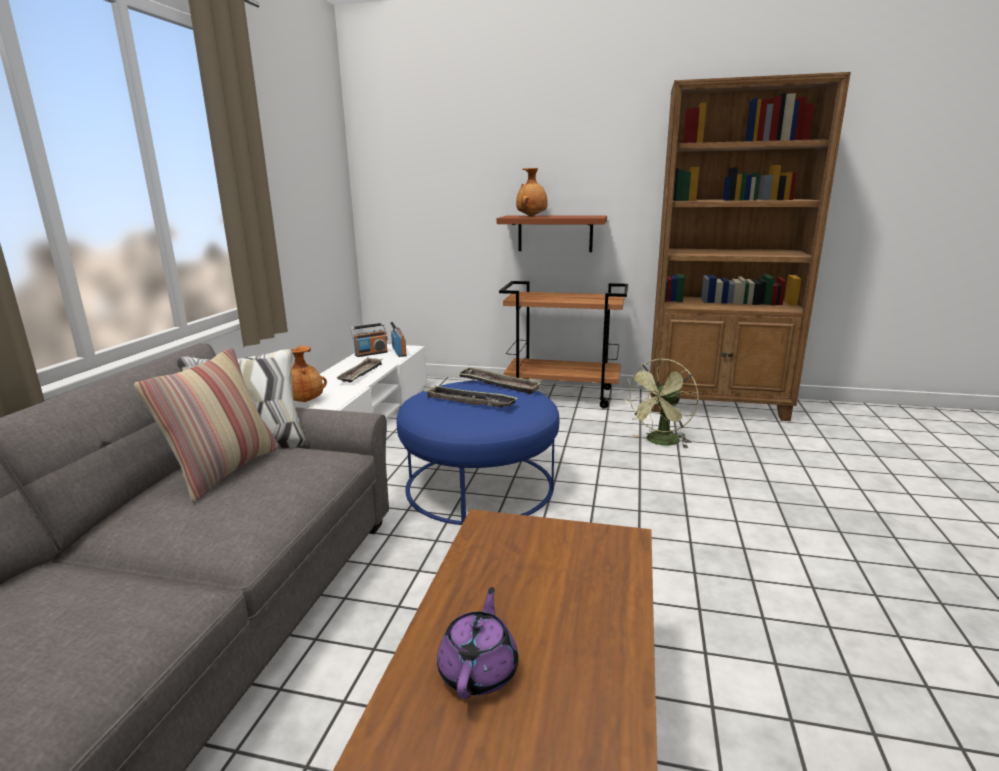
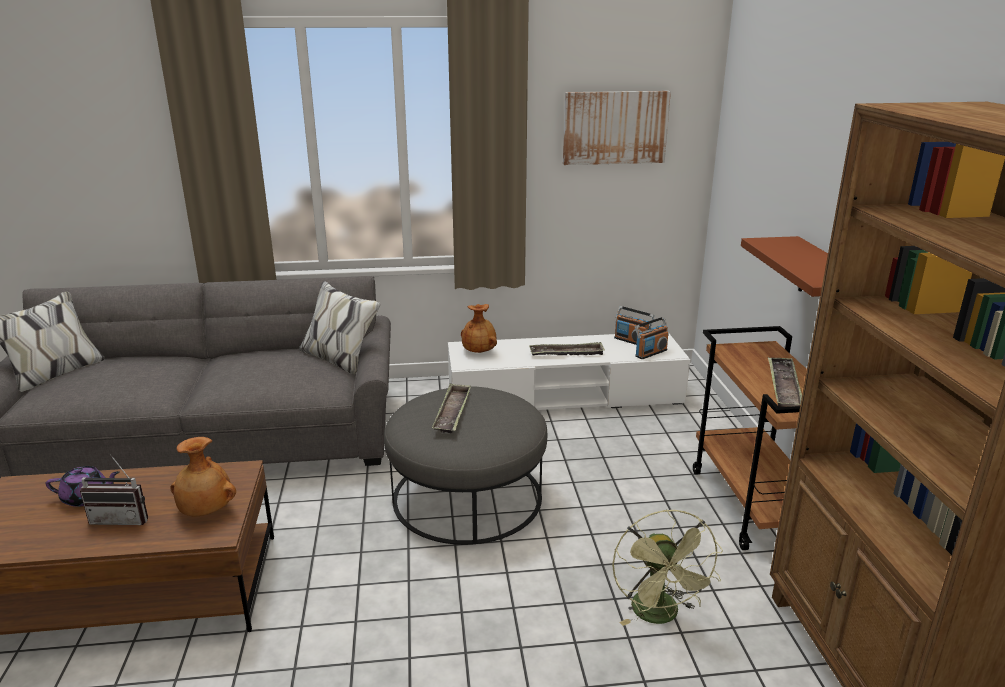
camera: 70 degrees right, 5 degrees up
(224, 471) = (288, 361): pillow -> none
(303, 162) = (615, 127): none -> picture
(479, 485) = (467, 496): blue ottoman -> grey ottoman
(498, 384) = (510, 417): tray -> tray (783, 387)
(532, 216) = (789, 249): brown vase -> brown vase (206, 511)
(560, 621) = (123, 518): none -> radio
(660, 442) = (660, 616): green fan -> green fan turned 120 degrees counterclockwise

